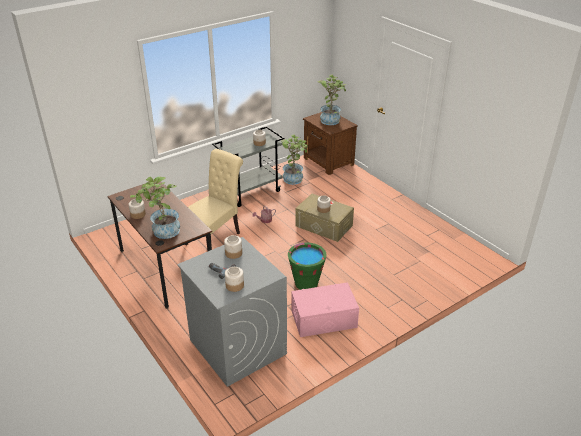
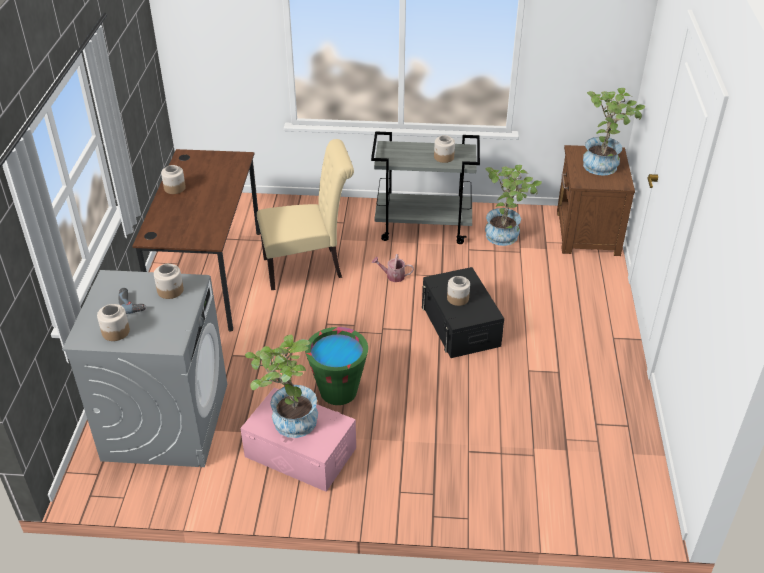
camera: 40 degrees right, 5 degrees up
(162, 232) = (169, 223): potted plant -> potted plant (288, 420)
(324, 226) = (460, 325): beige storage box -> black storage box

